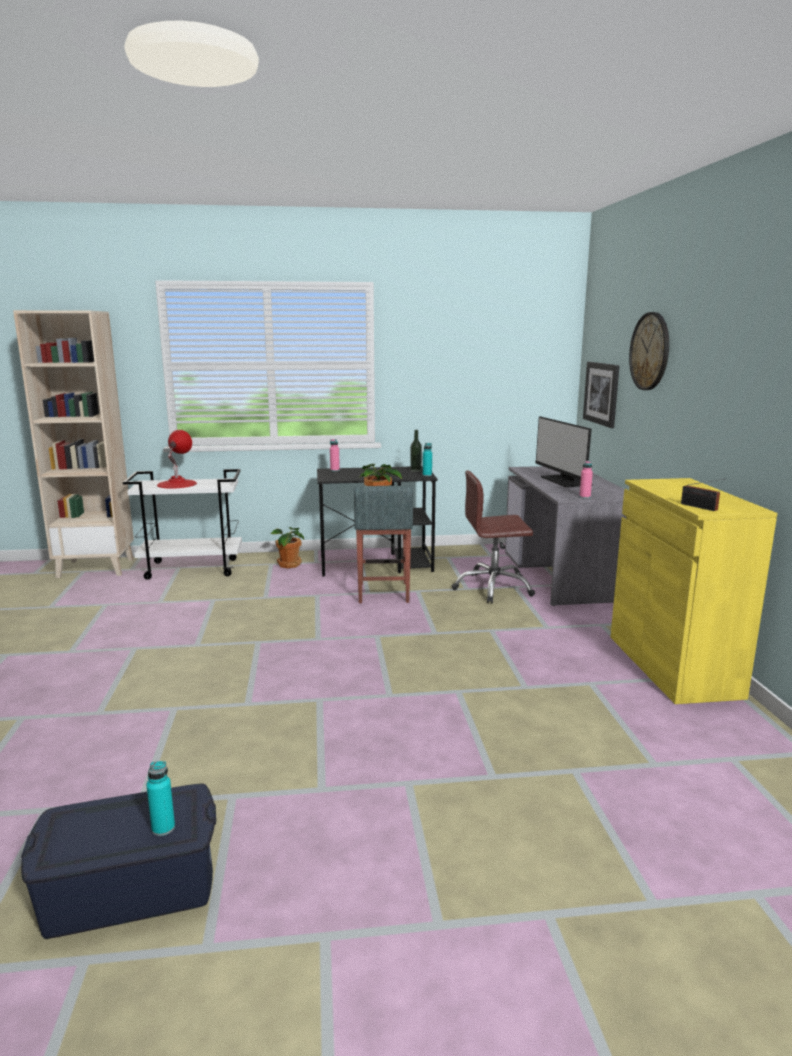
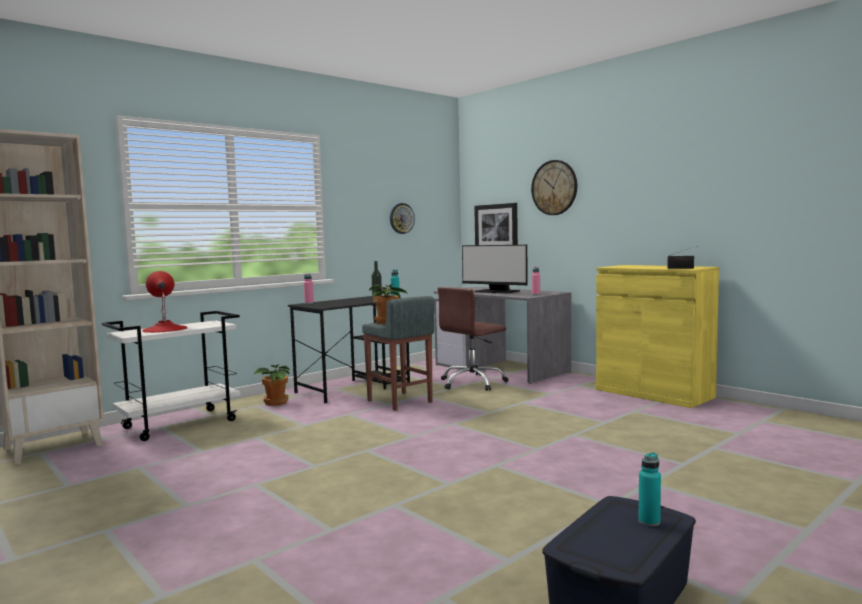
camera: 35 degrees left, 10 degrees down
(483, 376) = (401, 218): none -> wall clock

